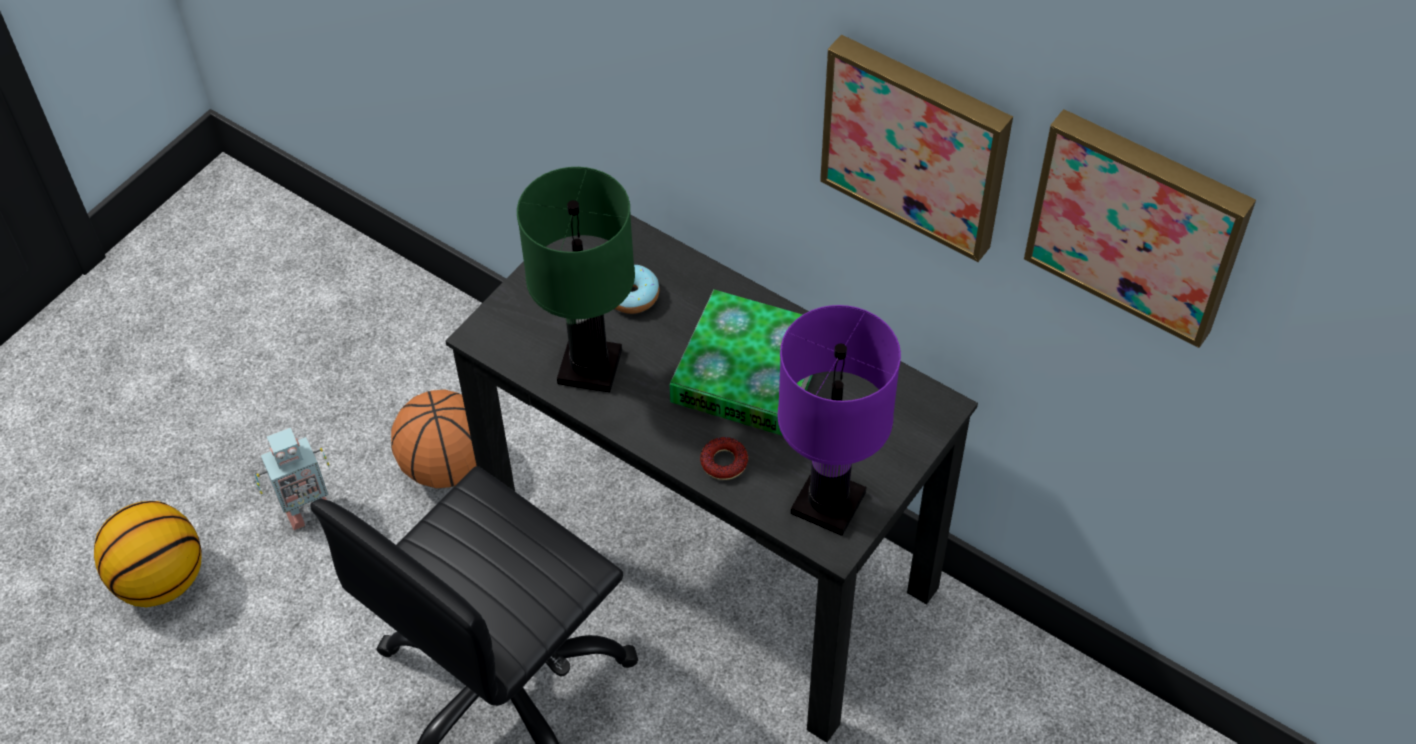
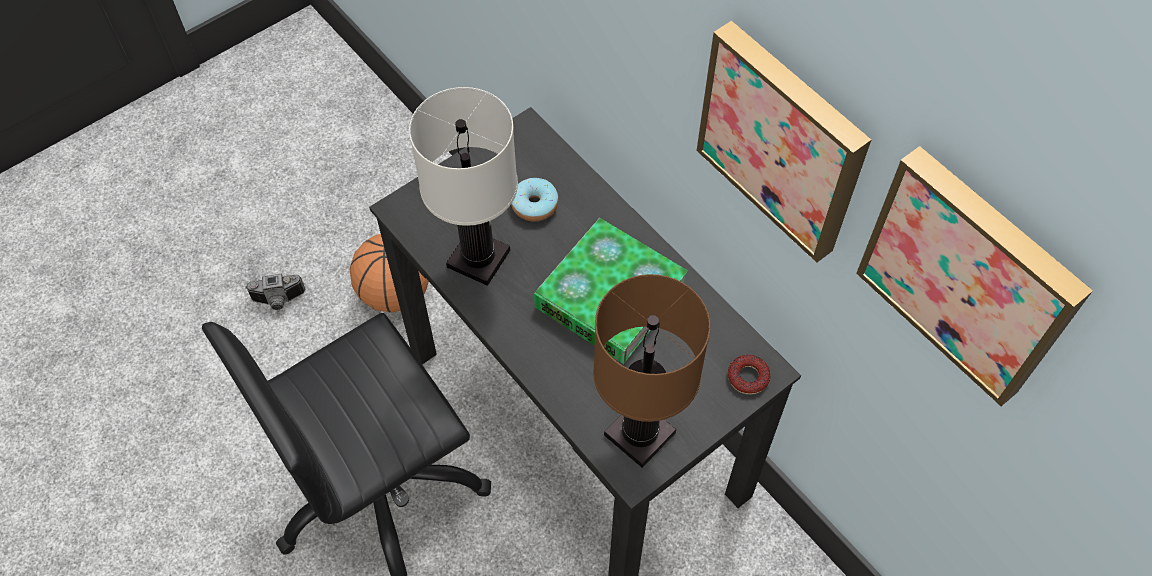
camera: 15 degrees right, 5 degrees up
(160, 579) = (155, 328): basketball -> none
(305, 509) = (279, 301): toy robot -> camera
(590, 367) = (479, 259): green table lamp -> white table lamp
(724, 462) = (562, 373): donut -> donut (748, 377)
(827, 502) = (639, 433): purple table lamp -> brown table lamp

